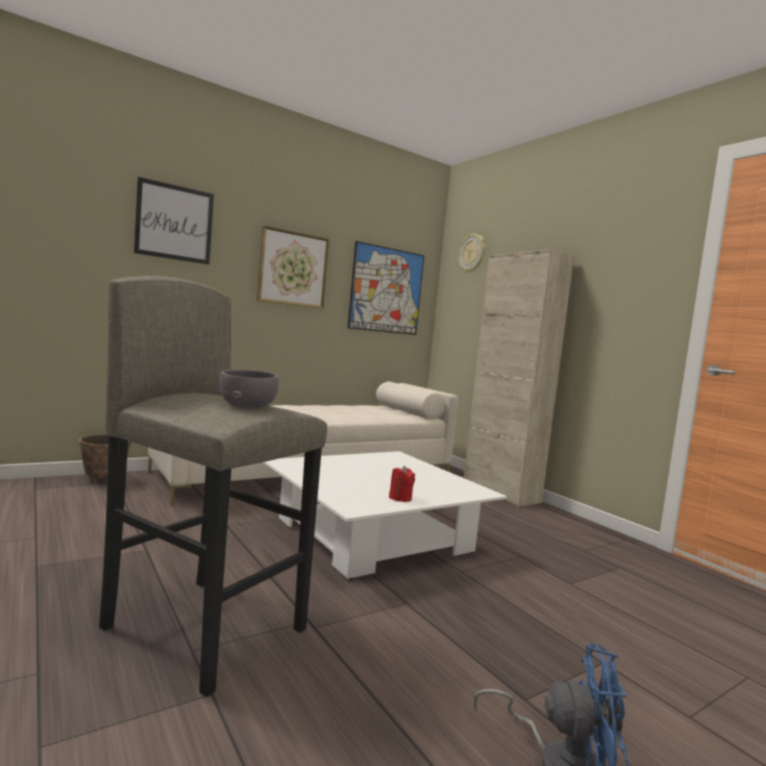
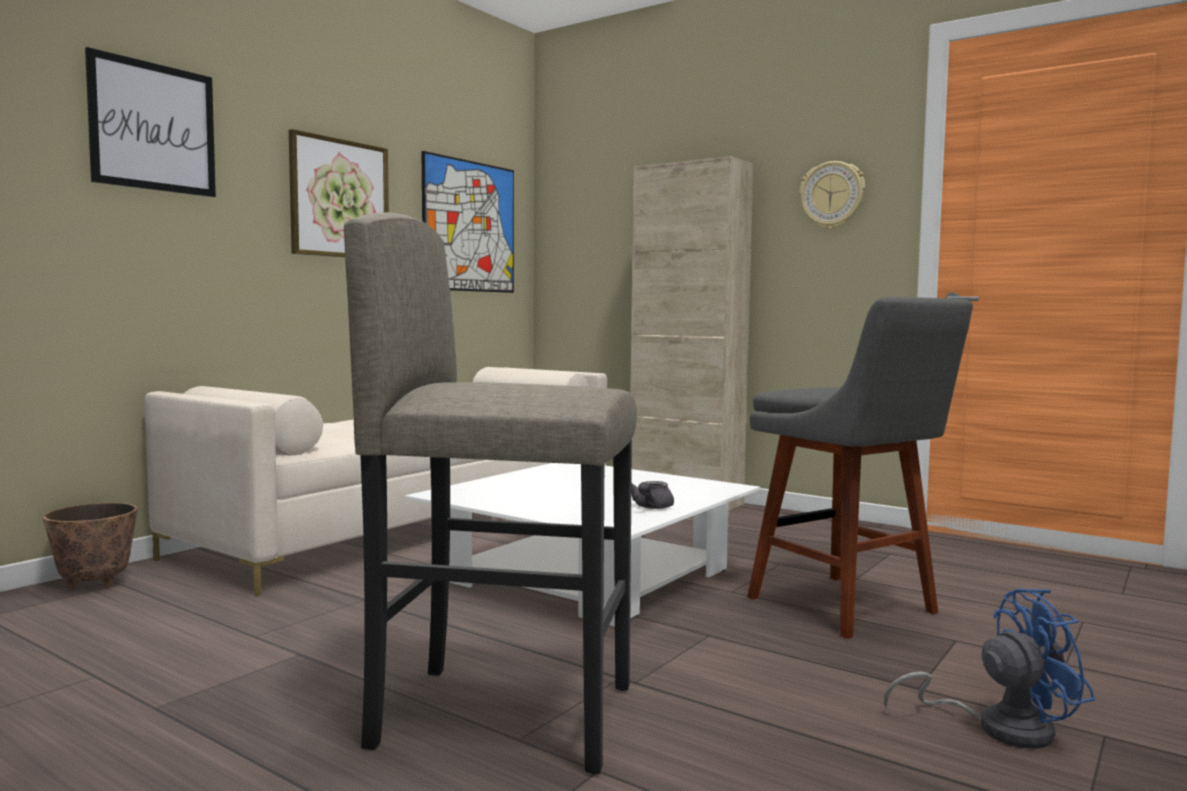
camera: 20 degrees left, 0 degrees up
(247, 405) = (558, 385): grey bowl -> none
(400, 498) = (651, 507): red candle -> grey teapot
(472, 253) = (589, 165): wall clock -> wall clock (832, 195)
(537, 607) = (848, 608): none -> grey stool

